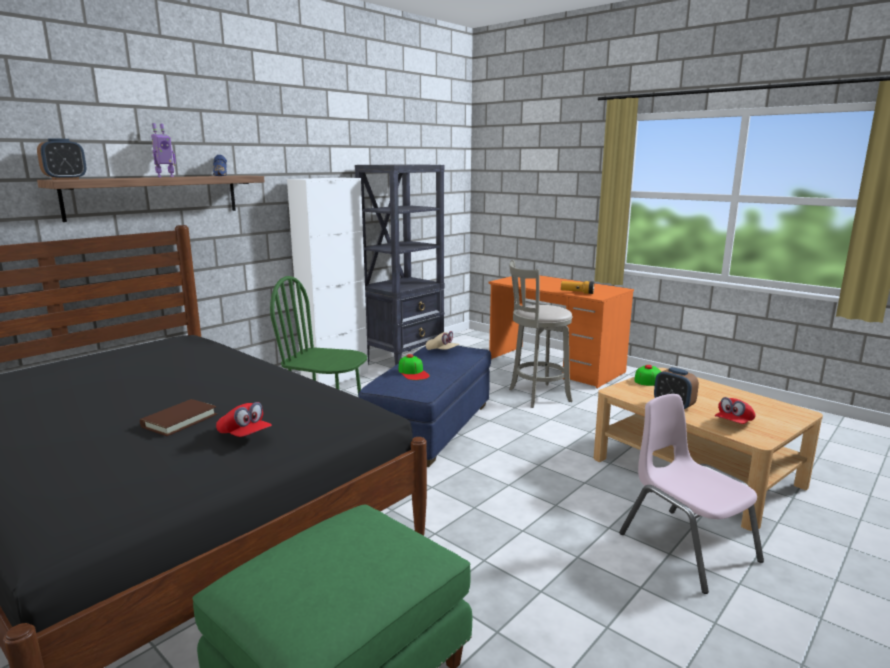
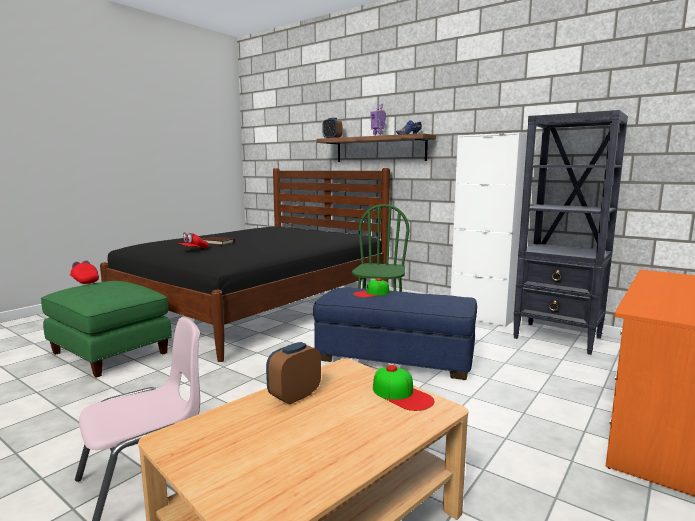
camera: 85 degrees right, 5 degrees down
(442, 351) = (439, 298): beige cap -> none
(536, 396) = (522, 411): grey stool -> none
(577, 292) = (649, 302): flashlight -> none
(733, 423) = (229, 431): red cap -> red cap (84, 281)

